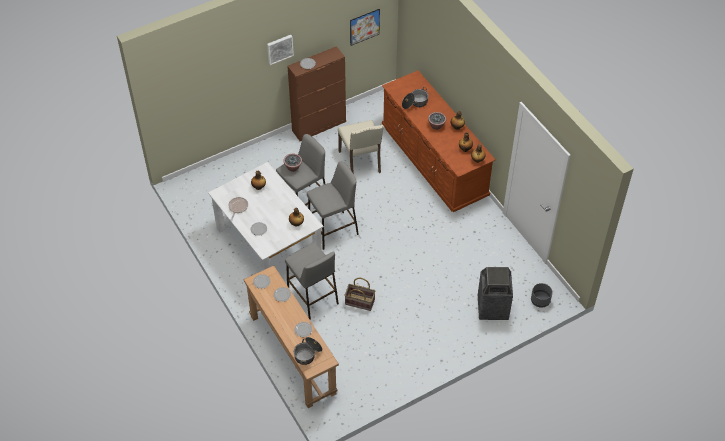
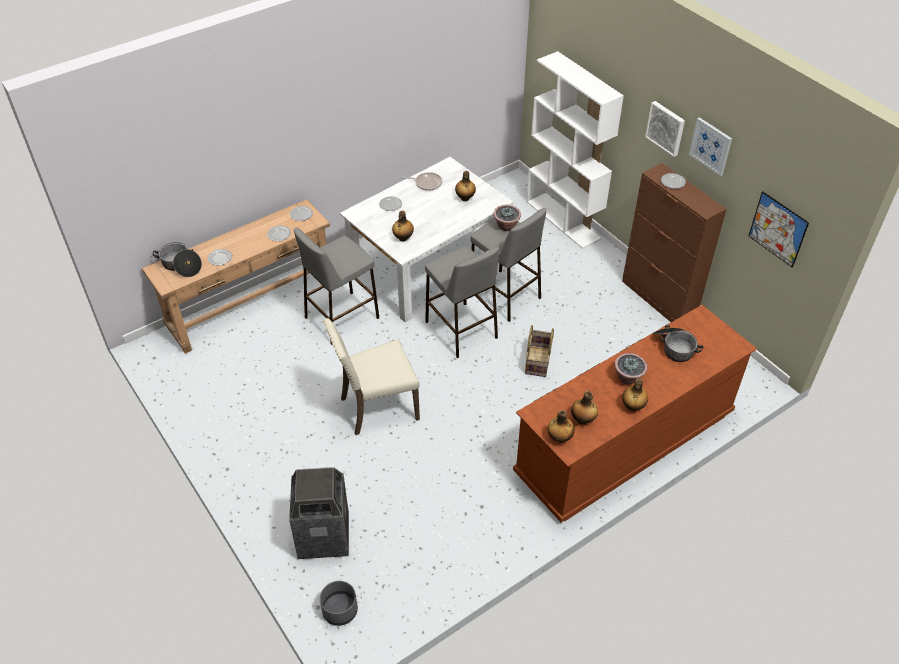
camera: 85 degrees right, 5 degrees down
(231, 163) = (563, 220): none -> white bookcase
(312, 30) = (711, 146): none -> picture
(360, 301) = (335, 368): basket -> basket (538, 361)
(361, 162) = (599, 351): beige chair -> beige chair (377, 407)

